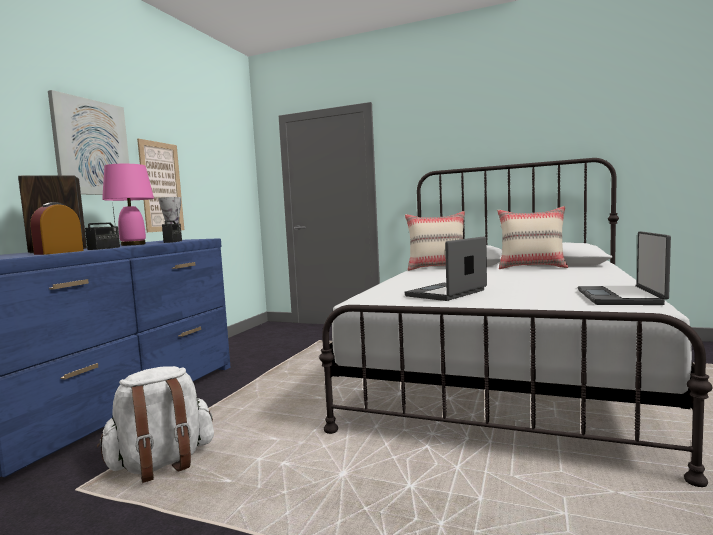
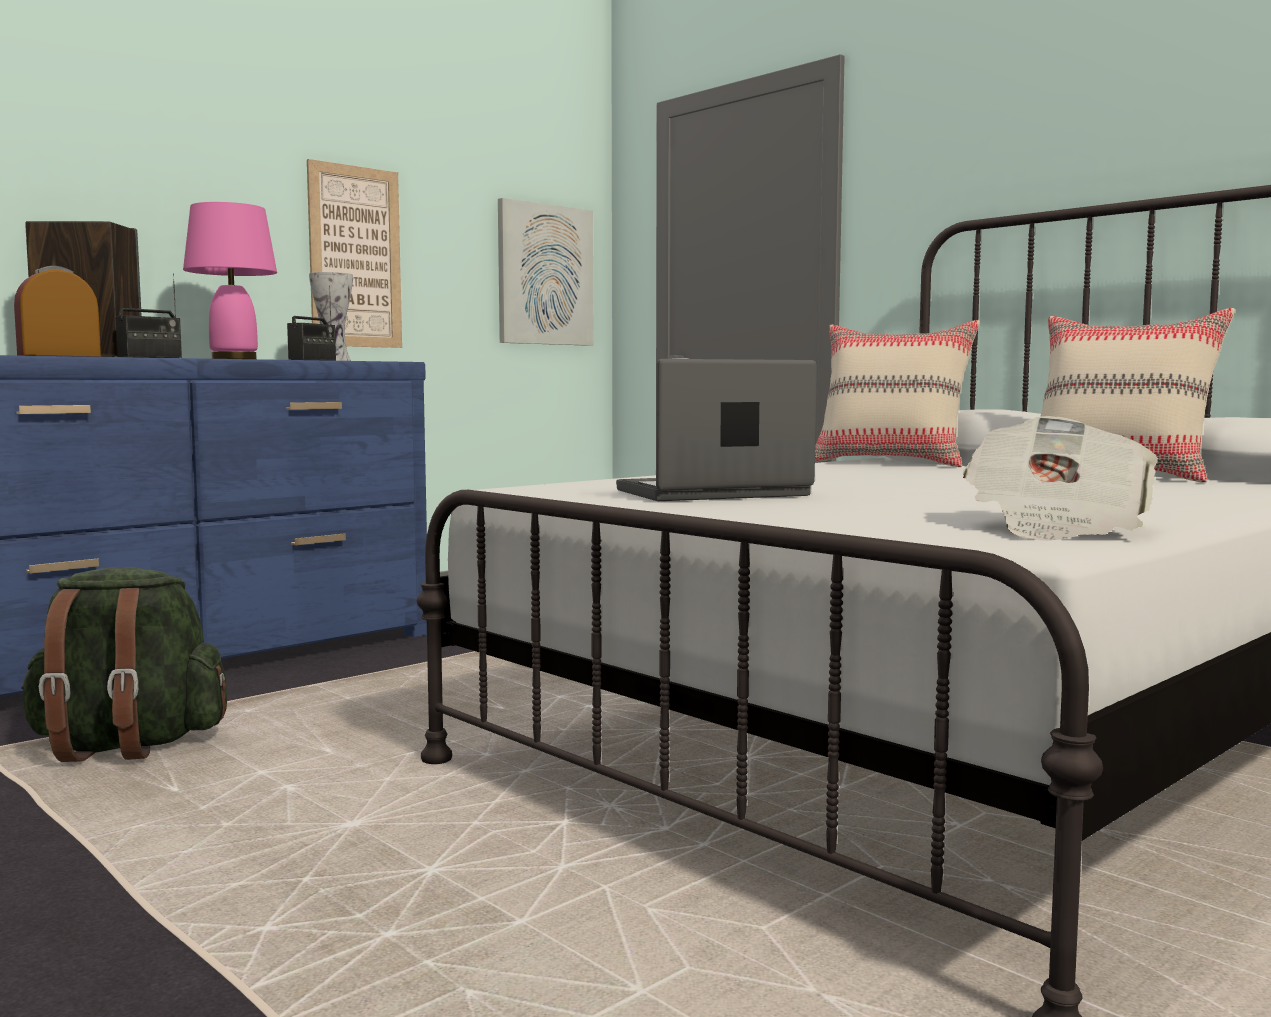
camera: 25 degrees right, 0 degrees up
(91, 147) = (206, 177): picture -> picture (545, 275)
(162, 463) = (126, 746): white backpack -> green backpack
(621, 297) = (1055, 529): laptop -> newspaper

